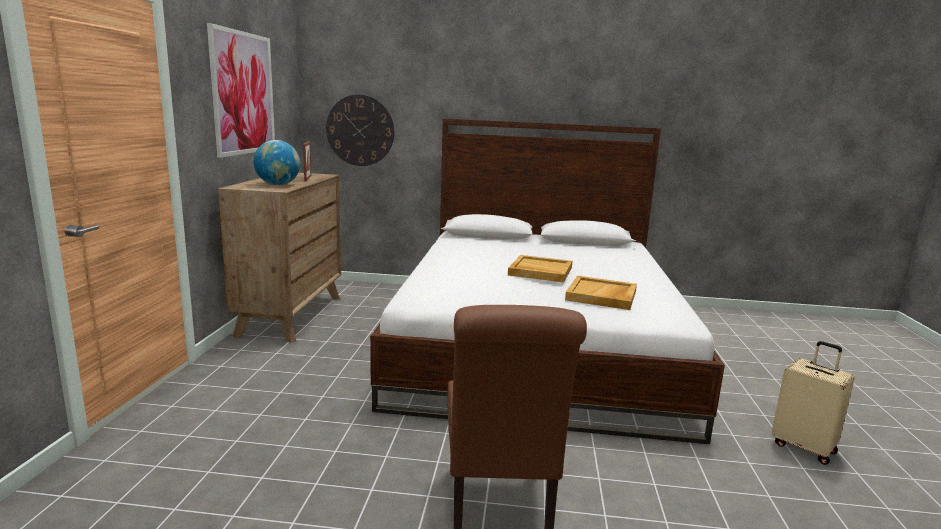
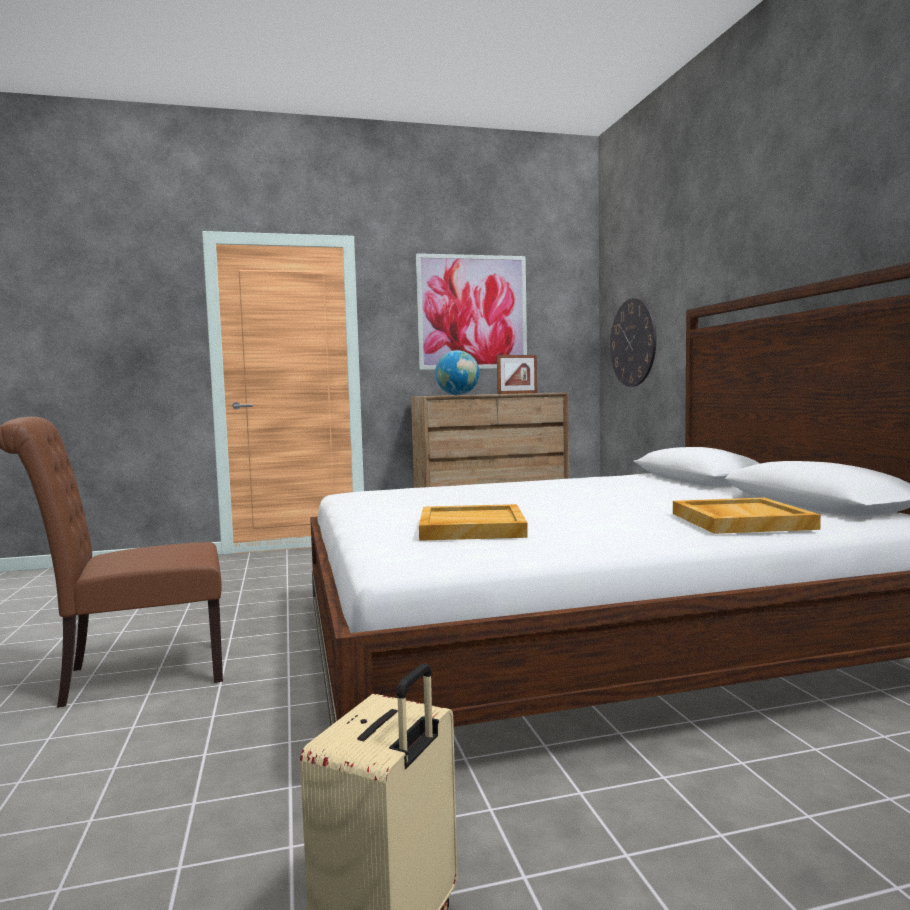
camera: 70 degrees right, 10 degrees down
(540, 271) = (538, 502): beige tray -> beige tray (739, 521)

